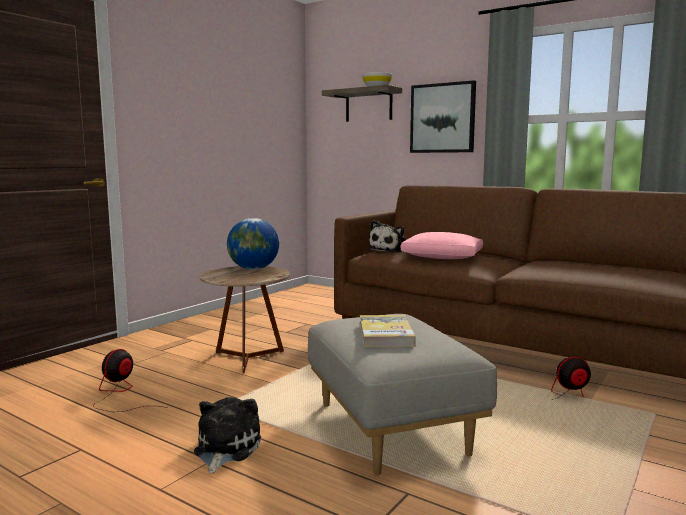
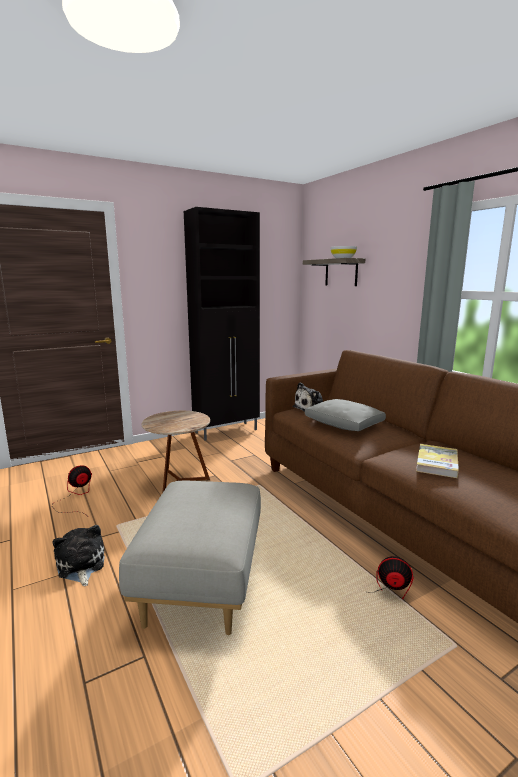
camera: 25 degrees right, 5 degrees up
(225, 449) = (80, 565): plush toy -> plush toy turned 60 degrees counterclockwise
(245, 308) = (227, 431): none -> black cabinet
(253, 269) = (189, 416): globe -> none
(385, 334) = (188, 510): book -> book (437, 463)
(442, 118) = (394, 288): picture -> none
(443, 257) = (344, 424): pink pillow -> grey pillow

